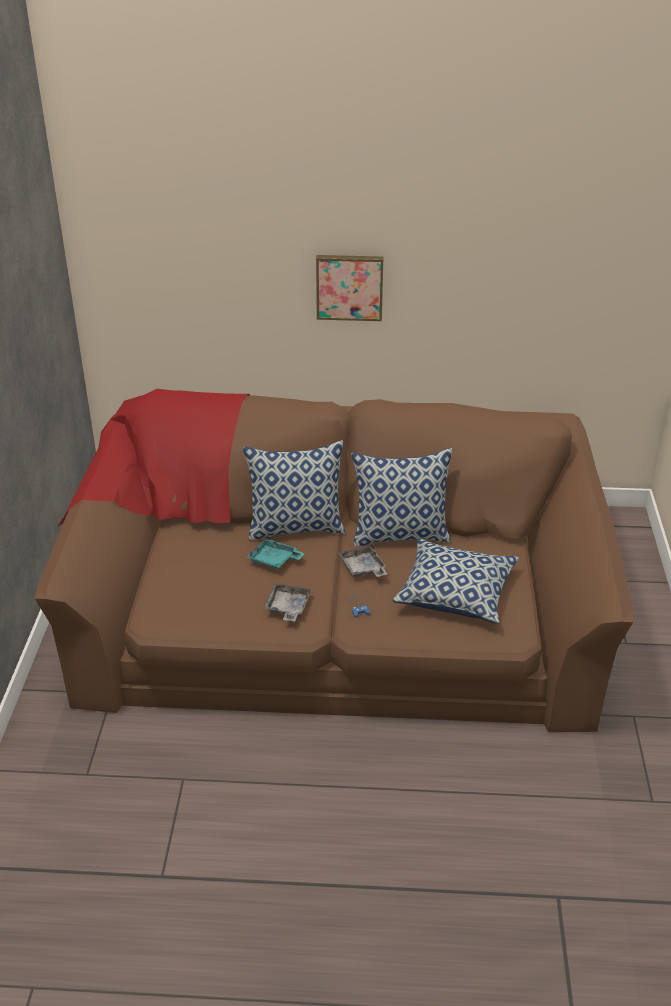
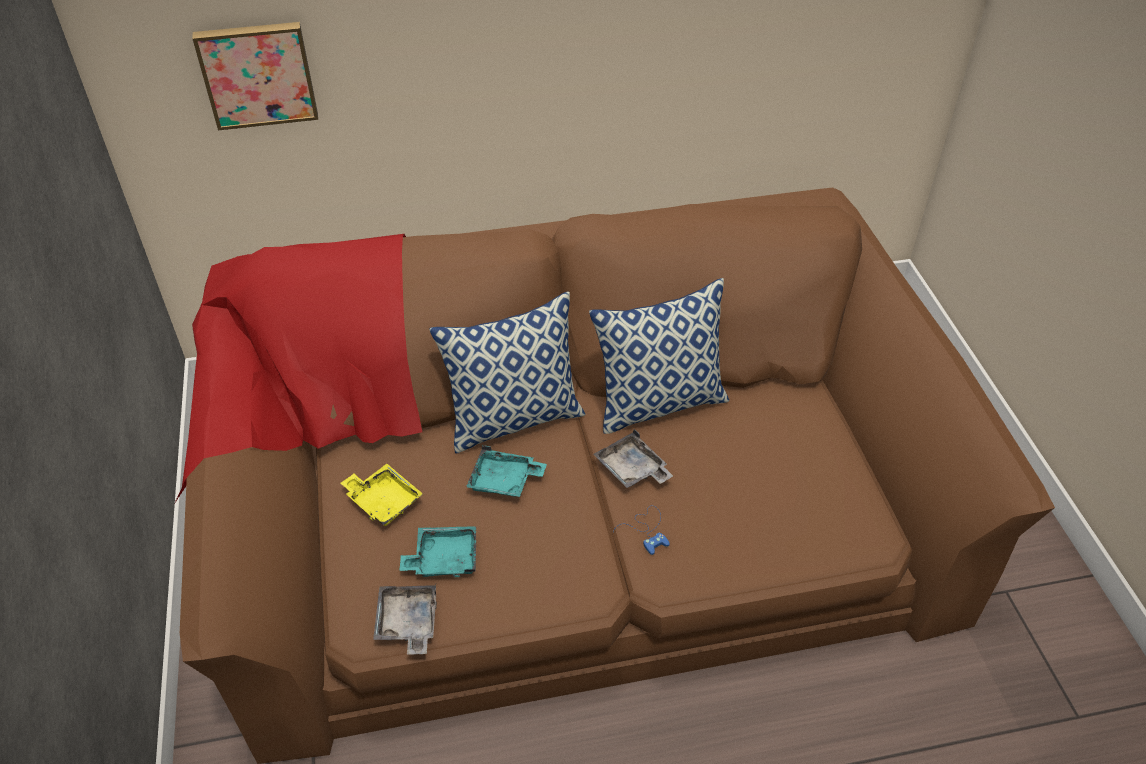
camera: 15 degrees left, 10 degrees up
(191, 557) = (383, 501): none -> yellow tray
(217, 595) = (443, 559): none -> turquoise tray
(287, 608) = (552, 559): grey tray -> grey tray (407, 623)
(349, 286) = (526, 55): picture -> picture (257, 74)
(455, 594) = (768, 484): pillow -> none

